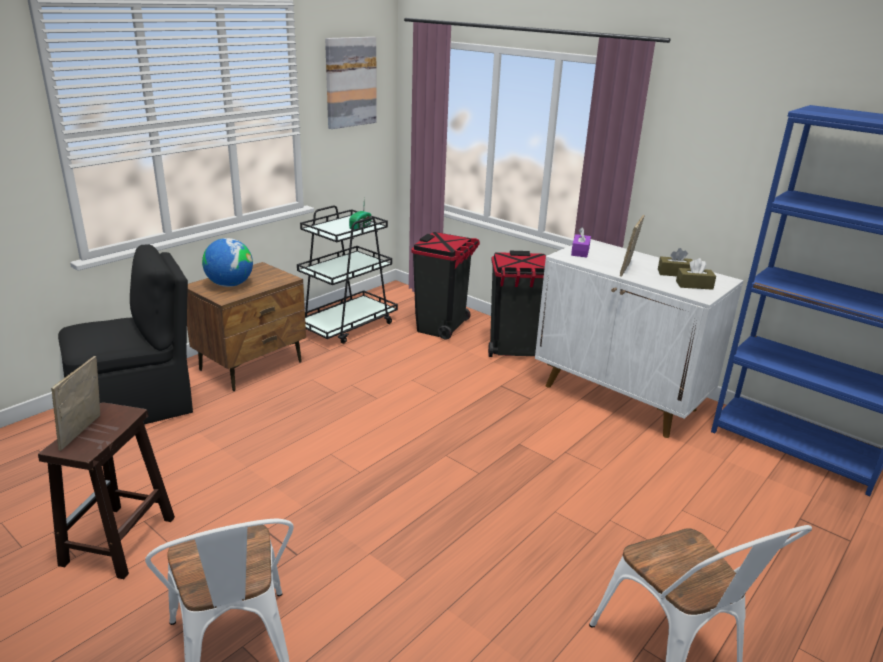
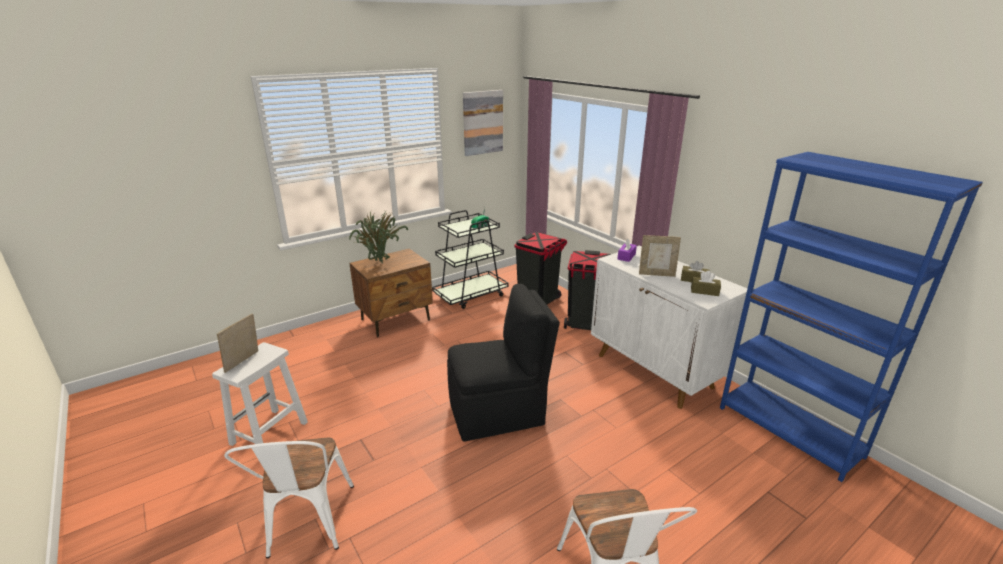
camera: 15 degrees right, 0 degrees up
(118, 542) = (268, 434): brown stool -> white stool
(137, 406) = (313, 341): black chair -> black chair (498, 412)
(230, 285) = (380, 264): globe -> potted plant
(628, 269) = (656, 274): picture frame -> picture frame turned 120 degrees counterclockwise

